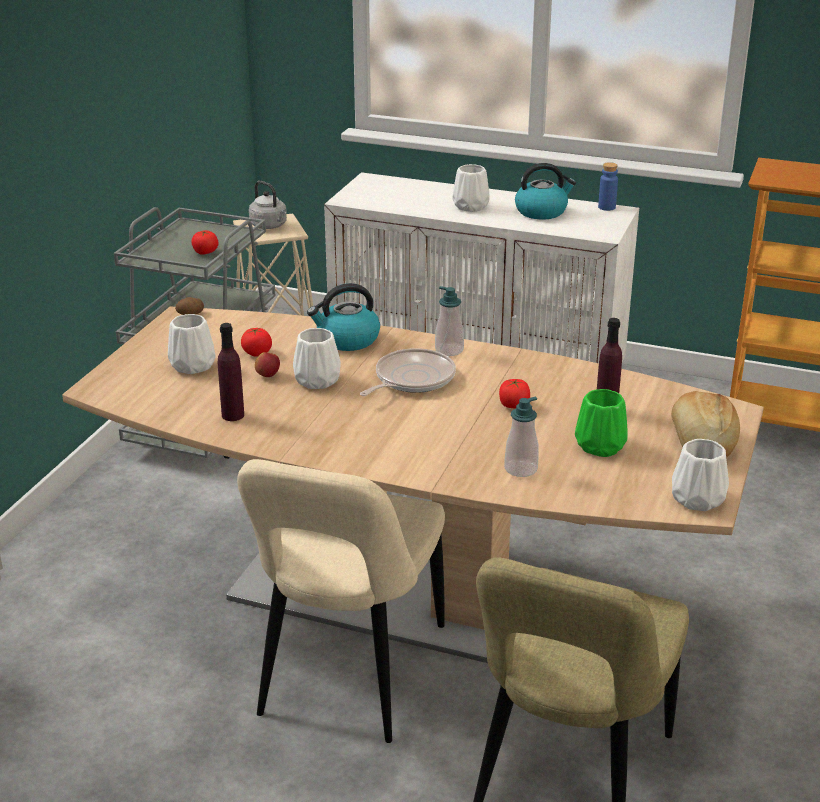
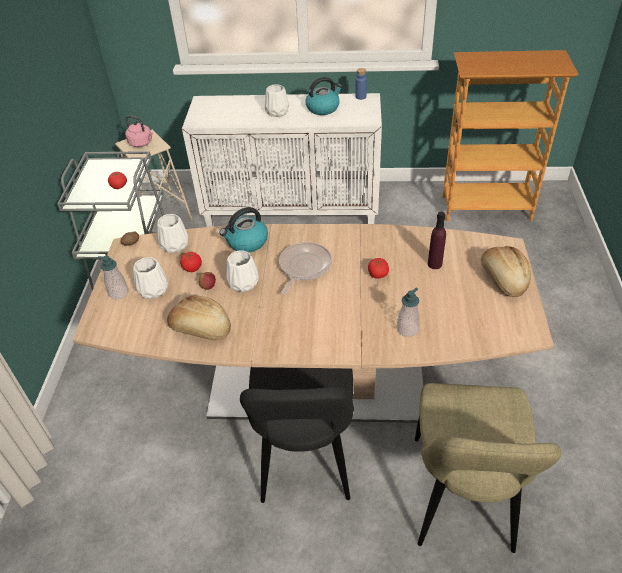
camera: 15 degrees left, 15 degrees up
(233, 415) = (201, 329): purple bottle -> bread
(270, 226) = (142, 143): grey kettle -> pink kettle
(349, 677) = (305, 457): beige chair -> black chair
(449, 350) = (316, 236): soap dispenser -> soap dispenser (118, 293)
(601, 446) = (446, 296): green vase -> none
(696, 500) = (522, 327): white vase -> white vase (174, 246)

